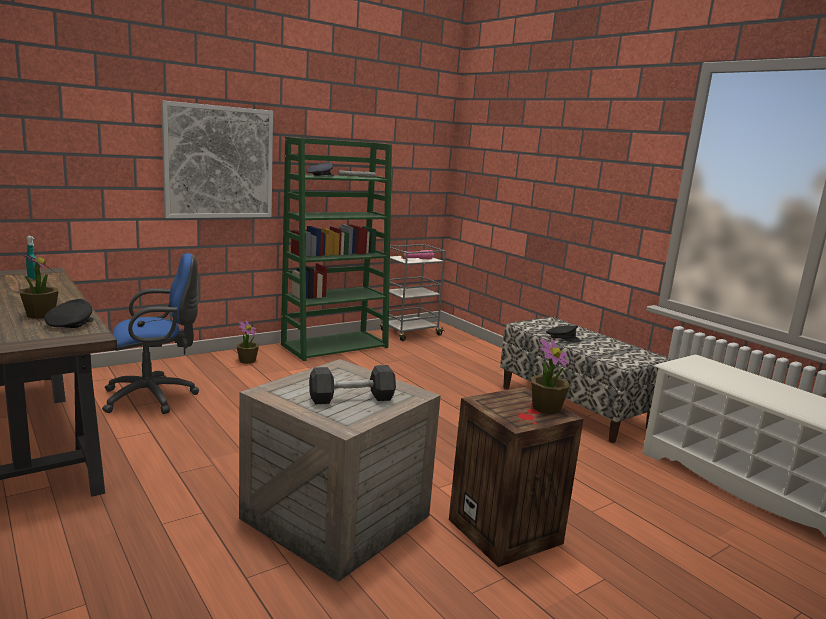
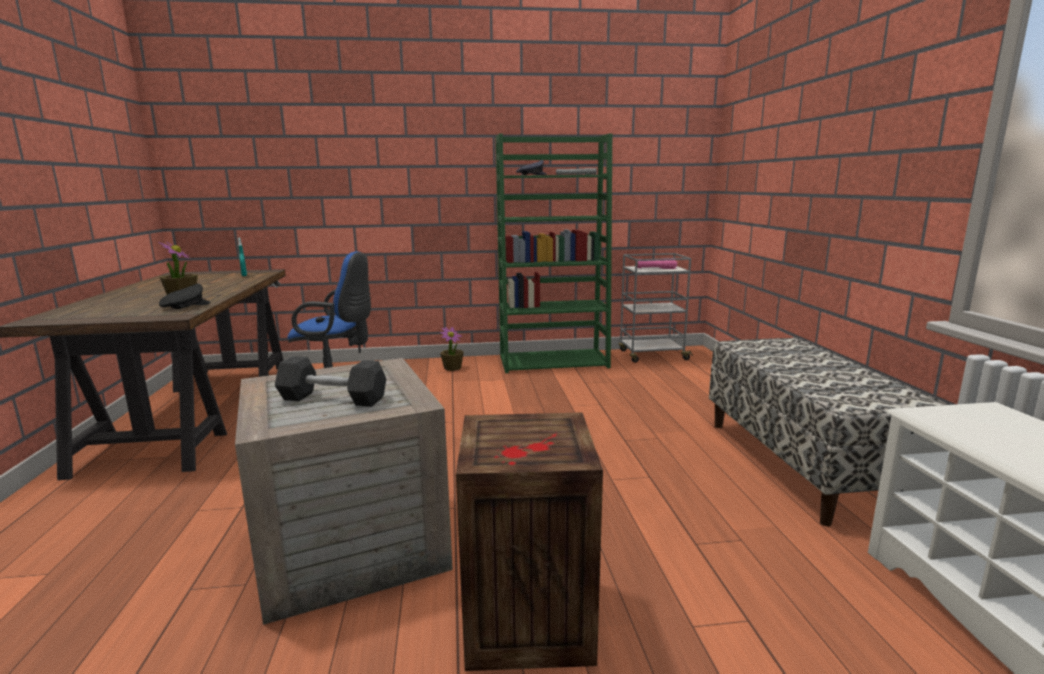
camera: 30 degrees right, 0 degrees up
(219, 162) = (429, 168): picture -> none
(546, 408) = (564, 445): potted plant -> none
(562, 338) = (779, 363): black cap -> none

